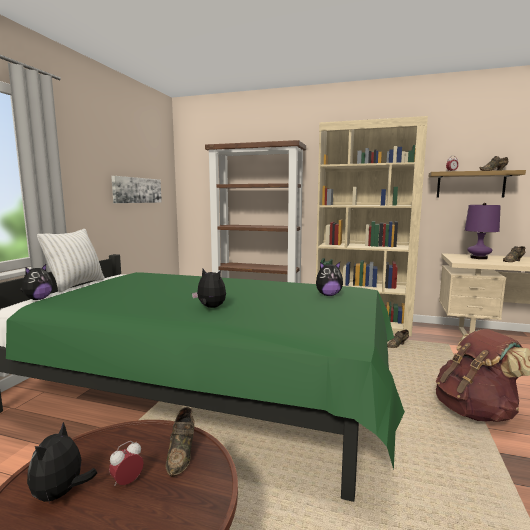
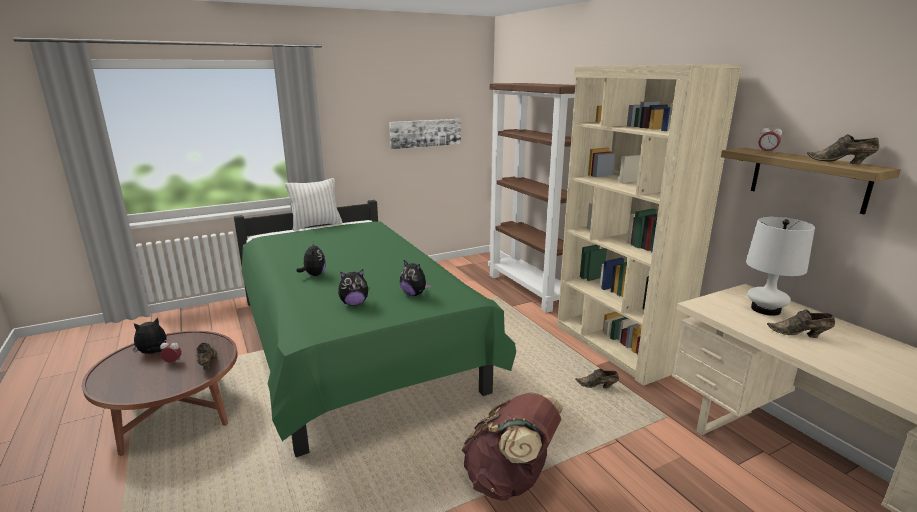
camera: 45 degrees right, 10 degrees up
(38, 299) = (272, 233): plush toy -> plush toy (354, 303)
(182, 453) = (208, 363): brown shoe -> brown shoe turned 120 degrees clockwise
(478, 258) = (765, 309): purple table lamp -> white table lamp

